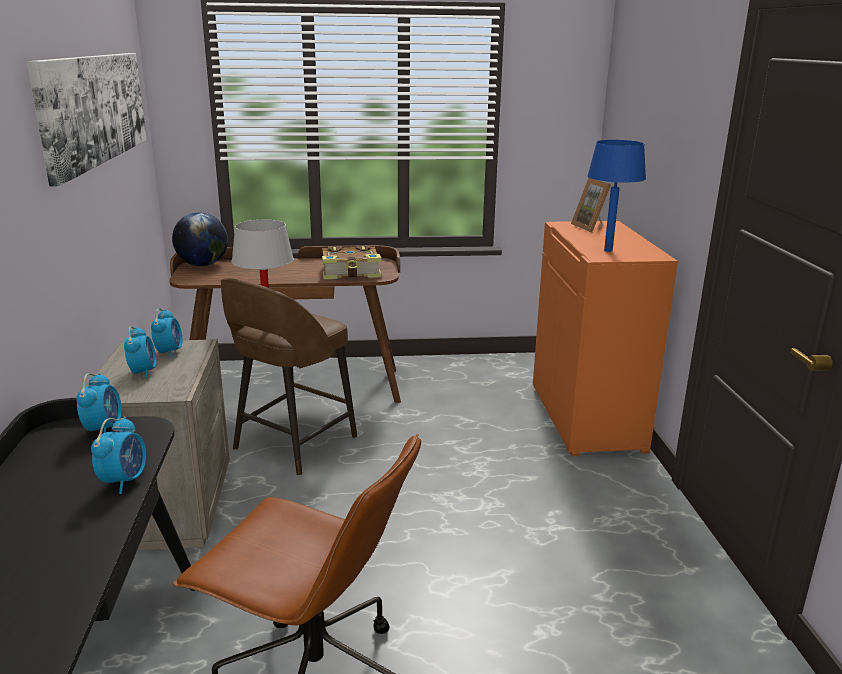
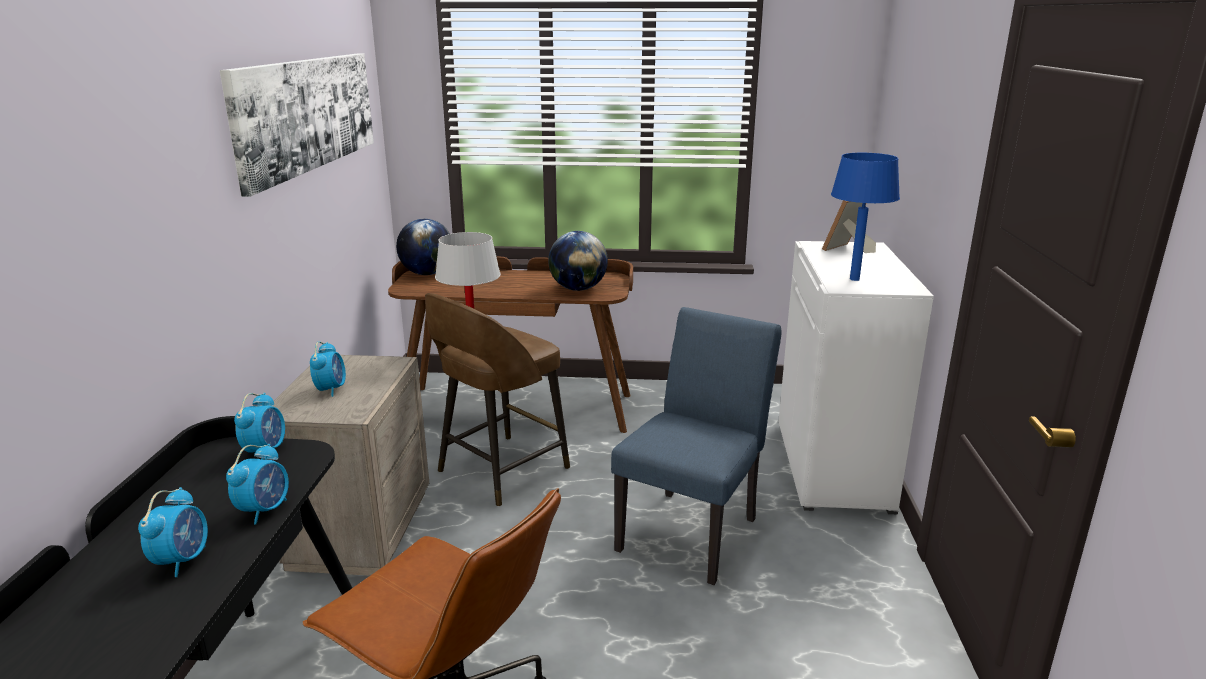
camera: 10 degrees right, 0 degrees up
(169, 352) = (364, 368): alarm clock -> alarm clock (182, 560)
(351, 272) = (578, 289): book -> globe
(481, 479) = (693, 528): none -> blue chair
(588, 417) = (834, 466): orange cabinet -> white cabinet
(592, 227) = (847, 250): picture frame -> picture frame turned 60 degrees clockwise

